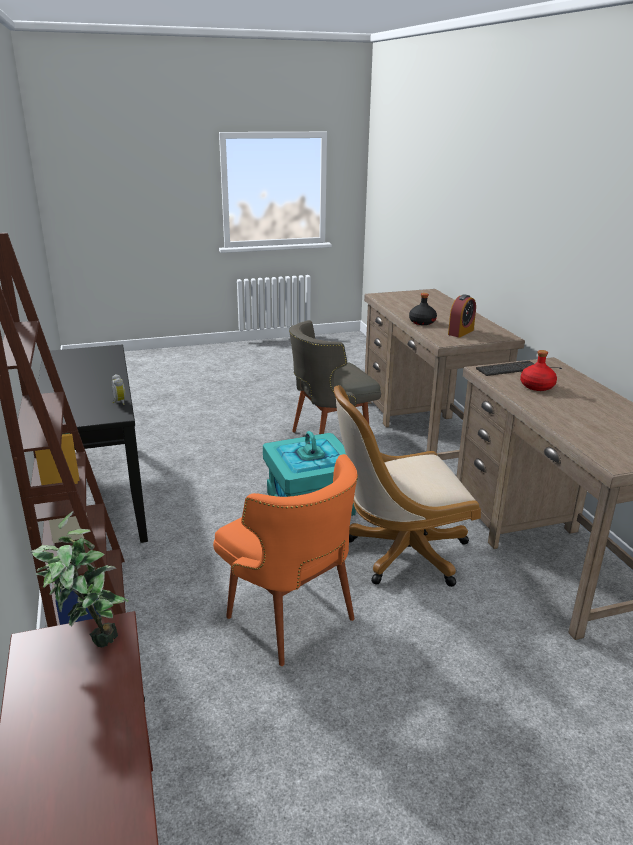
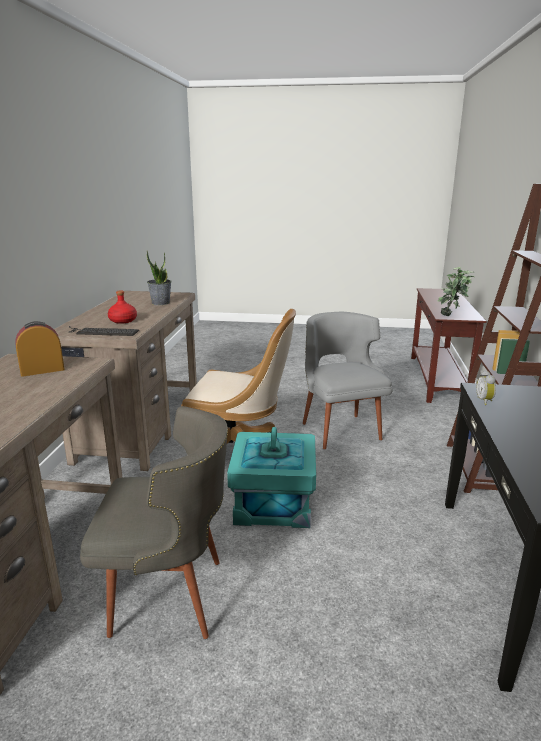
camera: 155 degrees left, 5 degrees down
(290, 618) = (341, 432): orange chair -> grey chair
(422, 322) = (43, 393): black bottle -> none
(584, 429) = (160, 303): none -> potted plant

